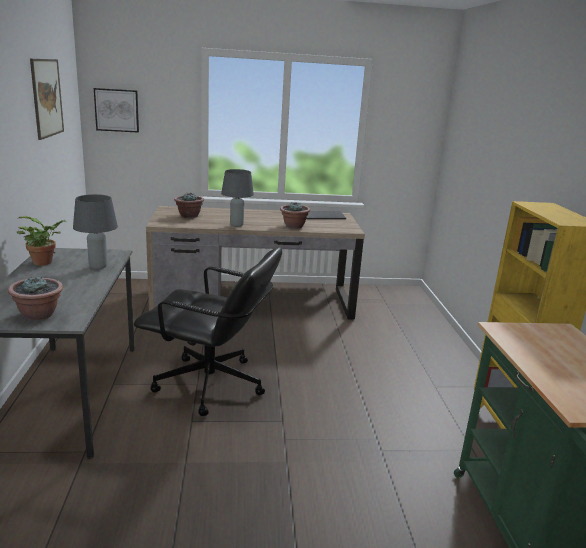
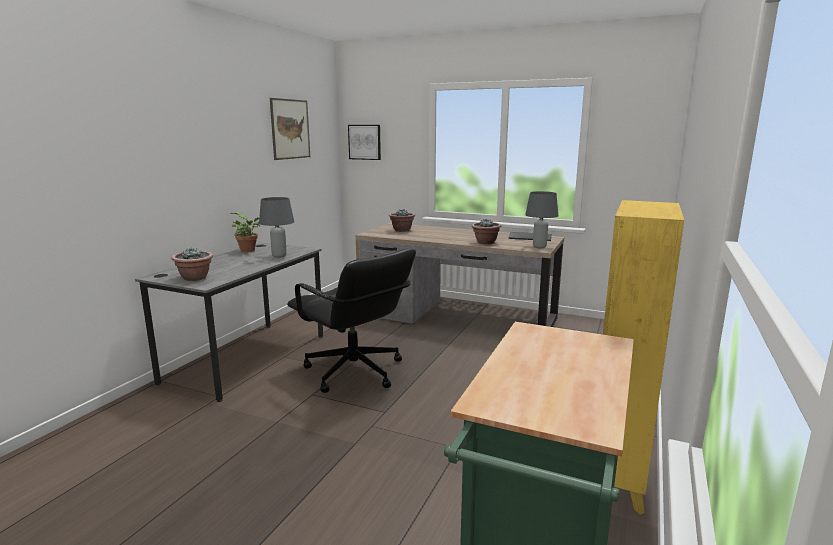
camera: 30 degrees right, 5 degrees down
(236, 225) = (432, 238): grey table lamp -> grey table lamp (539, 247)

